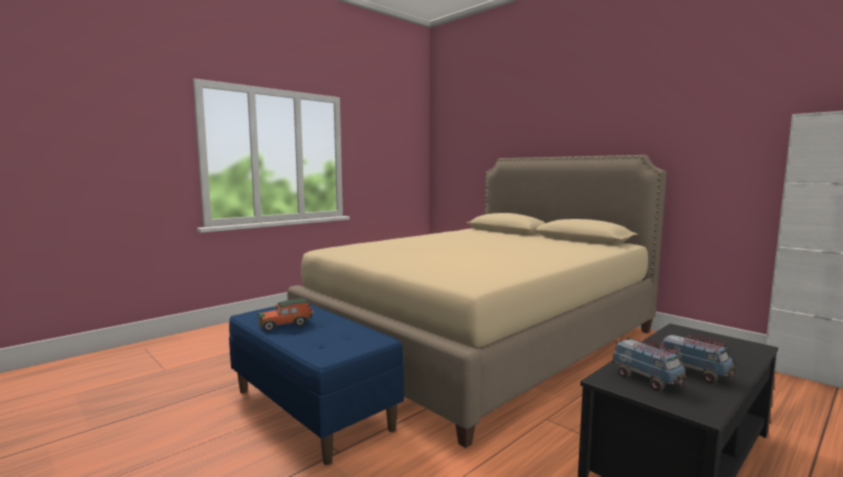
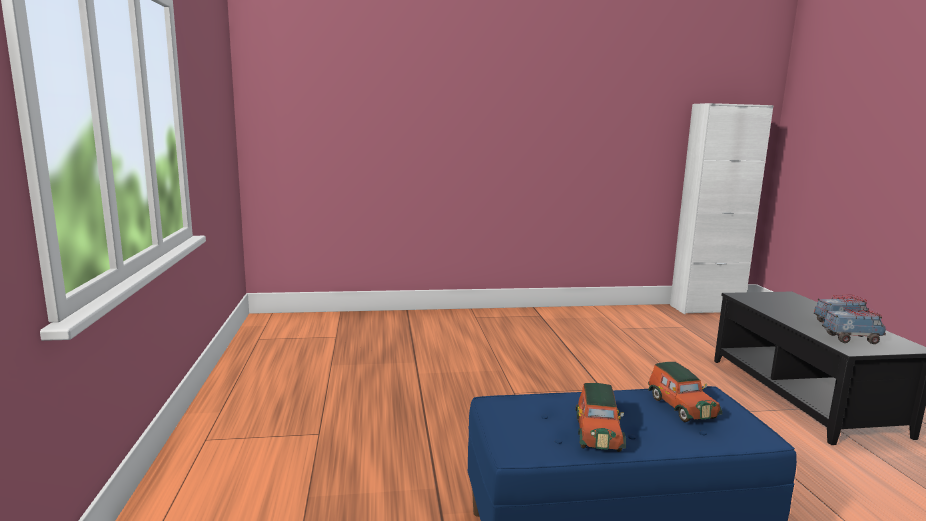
camera: 55 degrees left, 5 degrees up
(348, 335) = (680, 406): none -> toy car
(482, 340) = (516, 369): beige bed -> none

